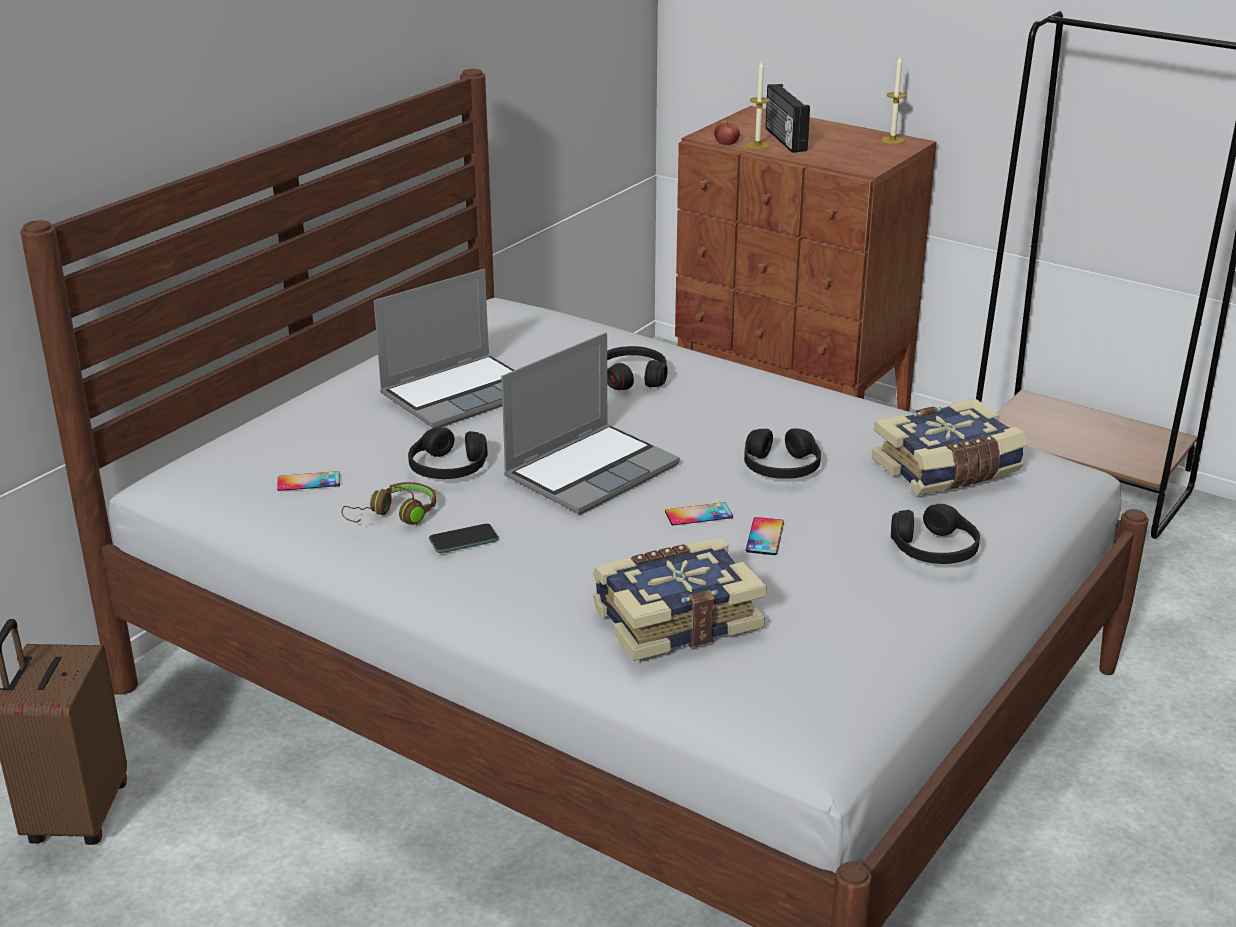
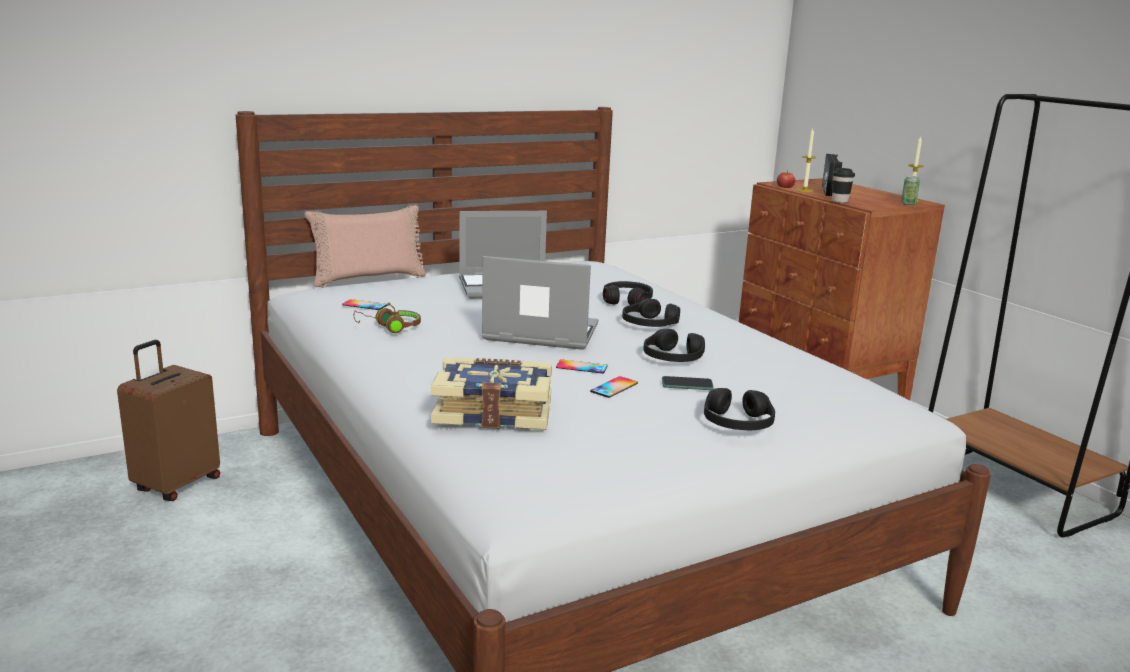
camera: 25 degrees right, 10 degrees down
(237, 424) = (368, 279): none -> beige pillow
(448, 468) = (452, 315): black headphones -> black headphones (649, 324)
(463, 540) = (413, 346): phone -> phone (687, 384)
(591, 470) = (539, 333): laptop -> laptop turned 150 degrees counterclockwise
(821, 164) = (839, 201): none -> black cup
(899, 150) = (908, 204): none -> can
(947, 469) = (802, 385): book -> none

